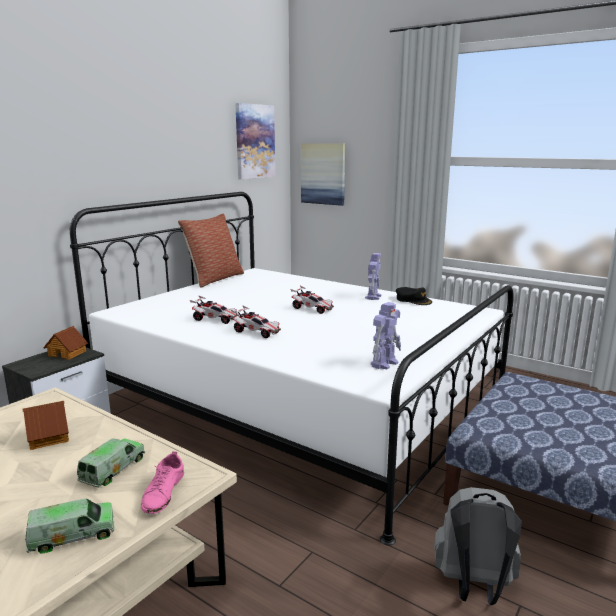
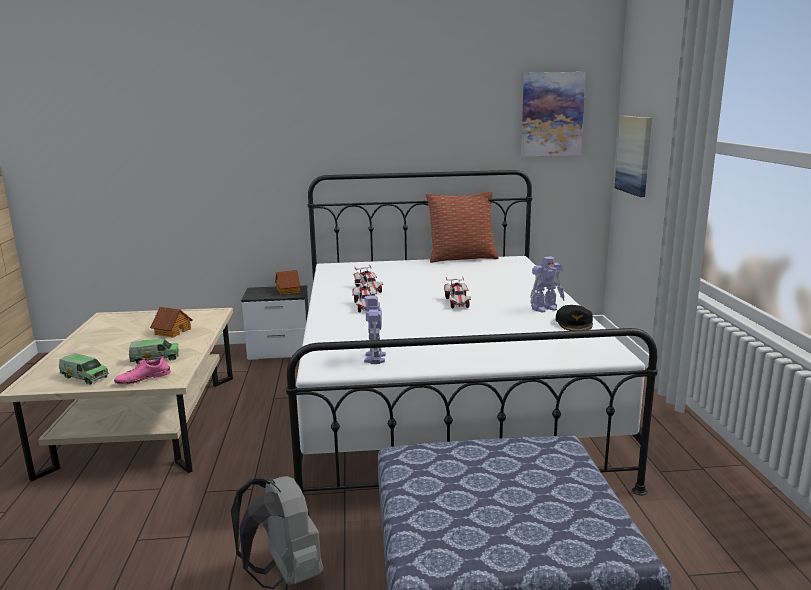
camera: 50 degrees right, 0 degrees up
(385, 363) = (375, 358): toy robot -> toy robot turned 90 degrees clockwise

